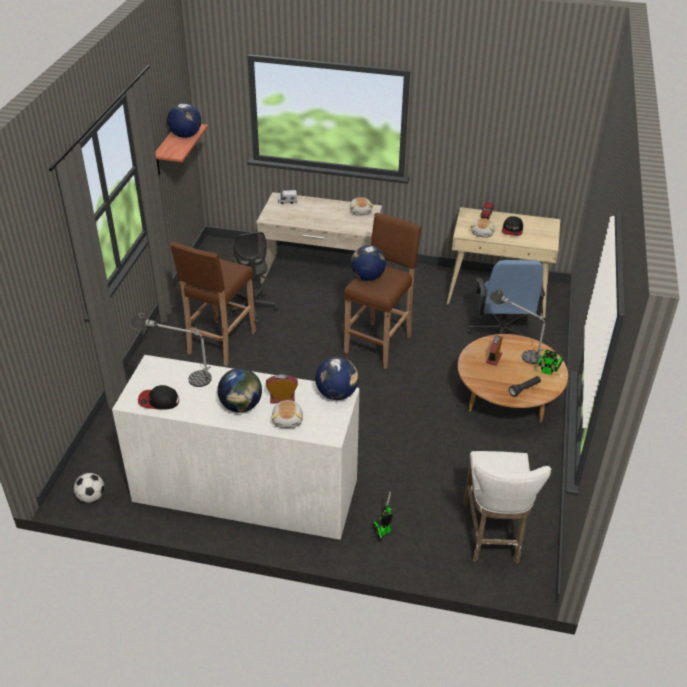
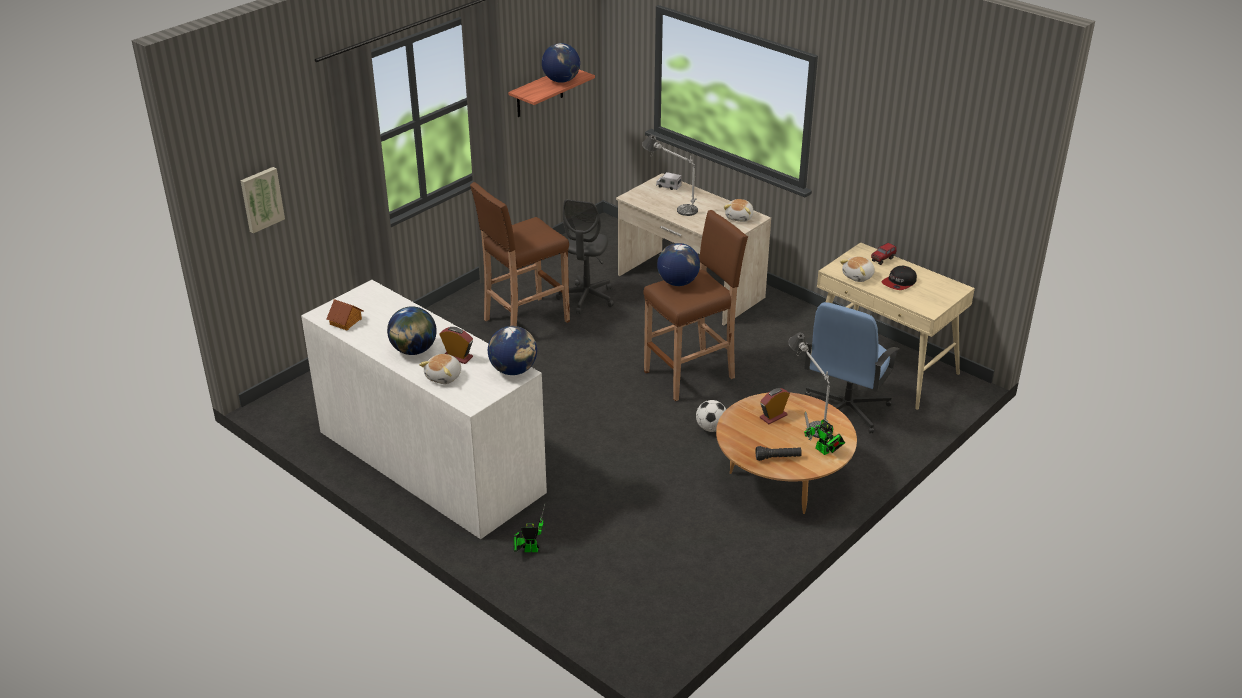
camera: 30 degrees right, 5 degrees down
(26, 314) = (261, 199): none -> picture
(91, 497) = (289, 415): football -> football (711, 428)
(158, 401) = (346, 322): cap -> toy house
(177, 374) = (384, 305): table lamp -> table lamp (671, 202)
(493, 536) = (639, 599): white stool -> none

